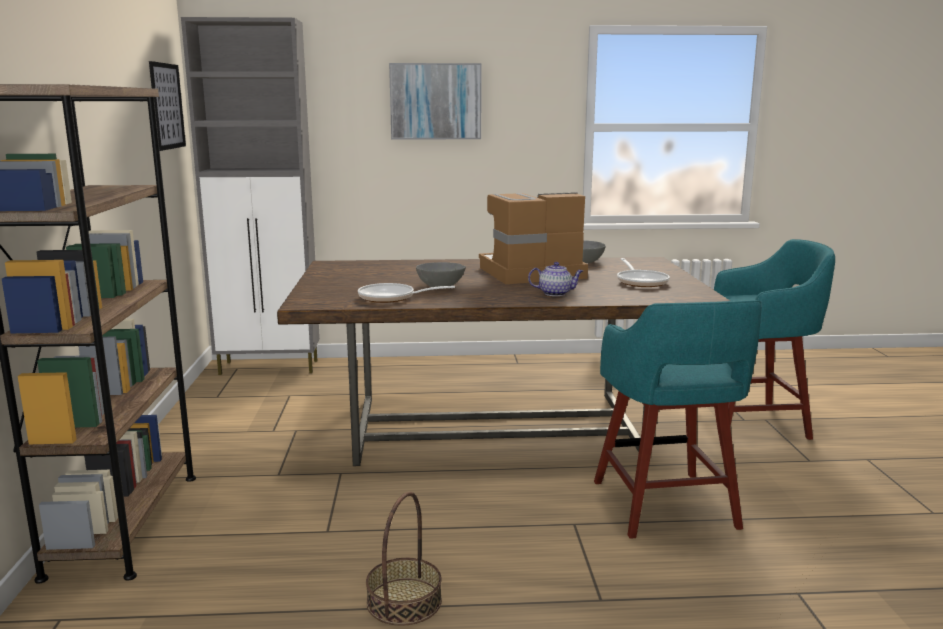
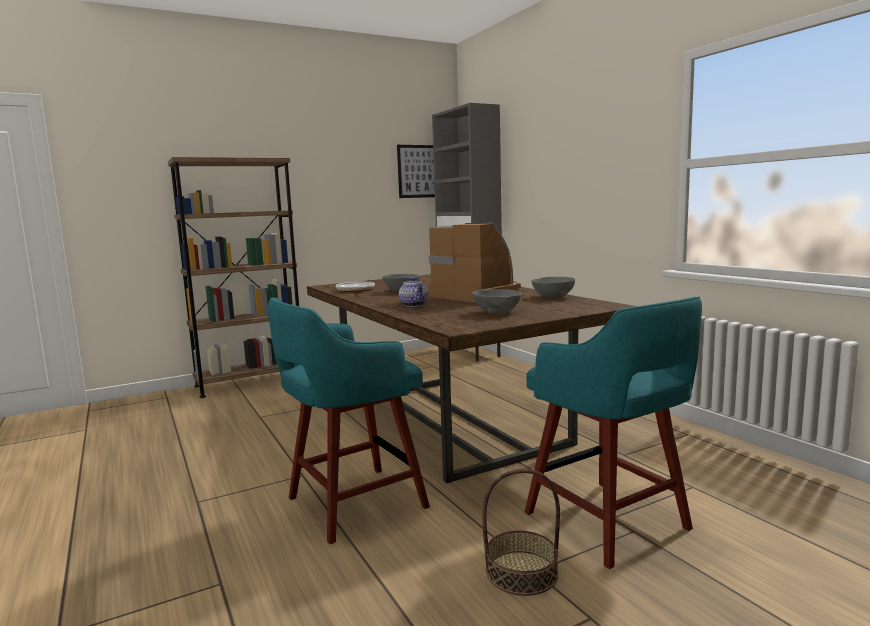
camera: 65 degrees right, 5 degrees down
(404, 601) = (188, 450): basket -> basket (521, 572)
(435, 101) = (568, 152): picture -> none
(641, 281) = (497, 312): frying pan -> grey bowl

